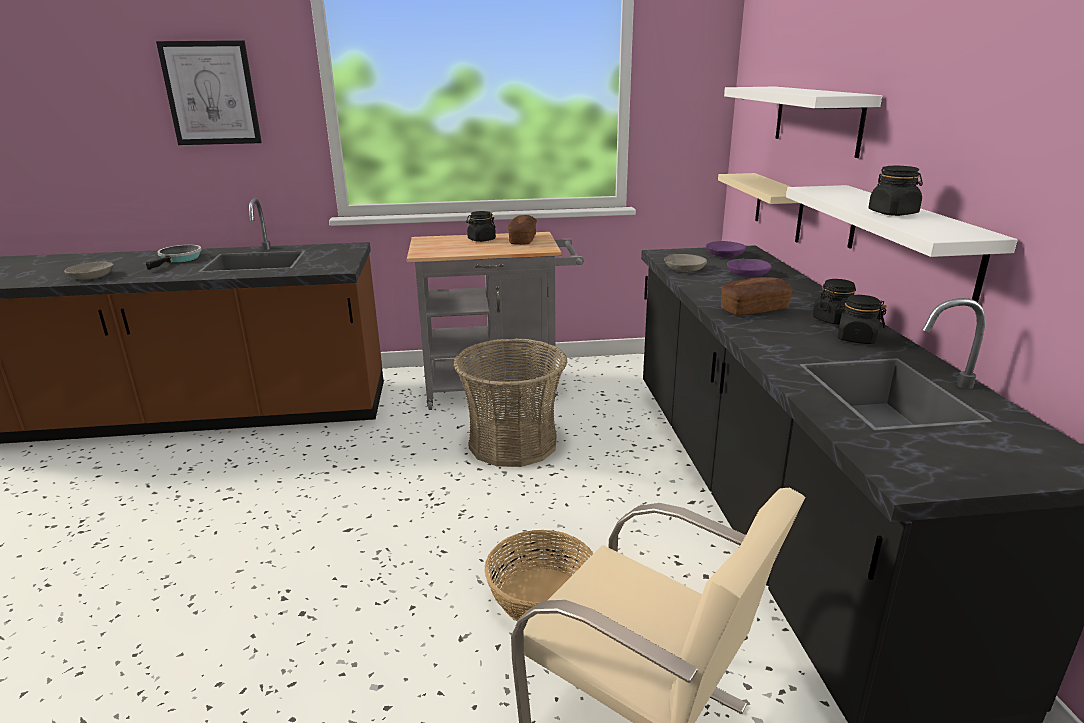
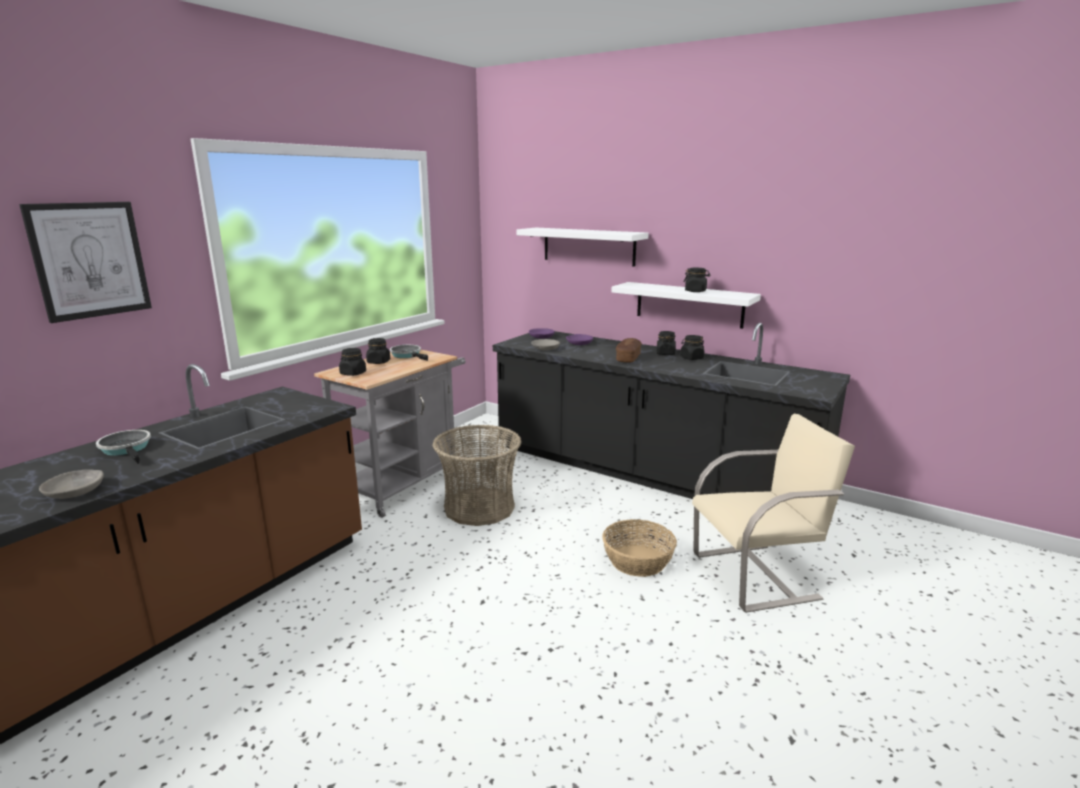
camera: 50 degrees left, 5 degrees down
(432, 244) = (353, 373): none -> black jar
(522, 239) = (407, 355): bread -> frying pan
(779, 207) = (558, 301): beige shelf -> none

